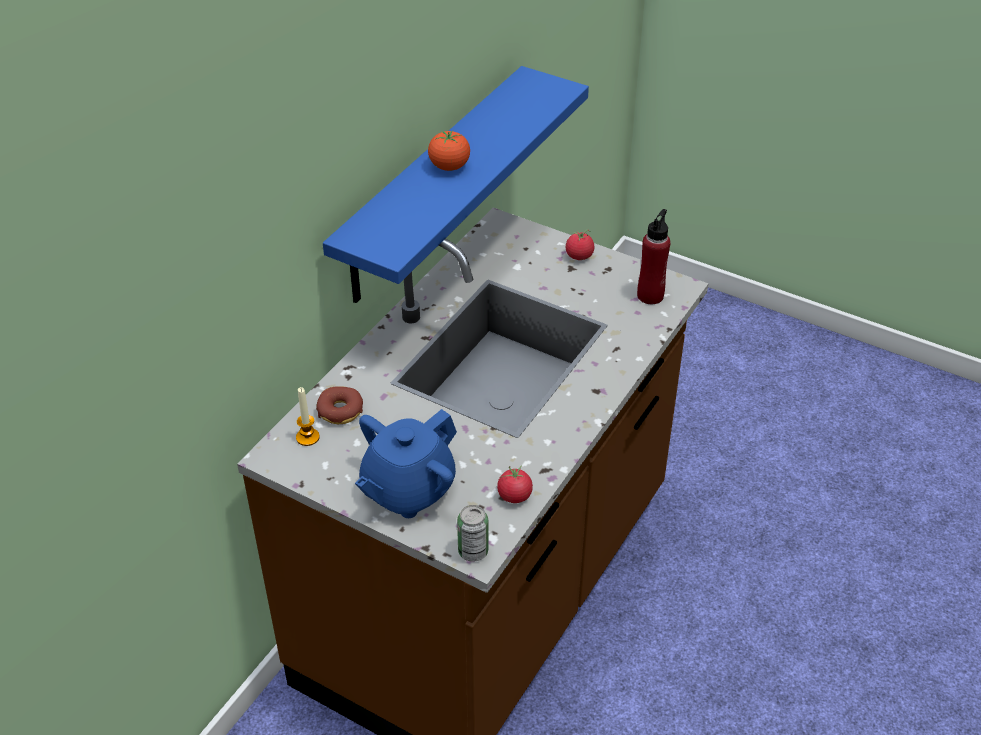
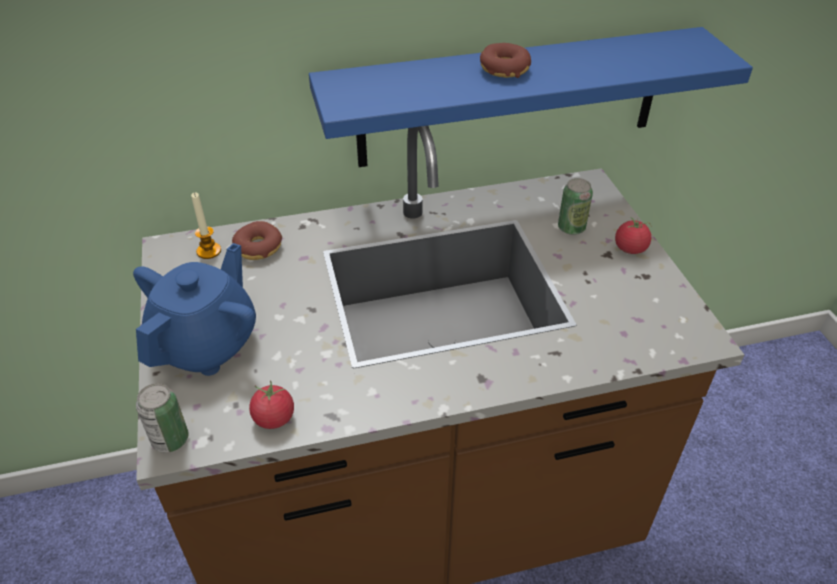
camera: 45 degrees right, 0 degrees up
(407, 490) = (207, 344): blue teapot -> blue teapot turned 120 degrees clockwise
(449, 167) = (504, 69): tomato -> donut
(528, 263) = (571, 228): none -> can
(650, 295) = (659, 326): red bottle -> none

